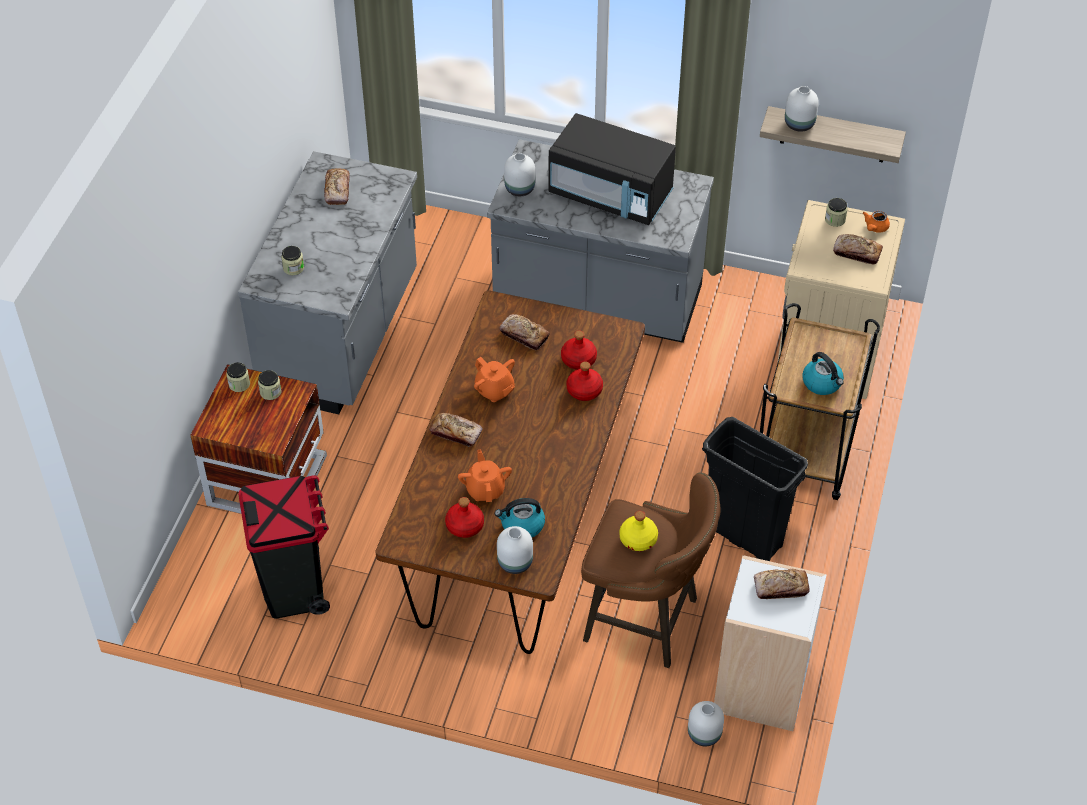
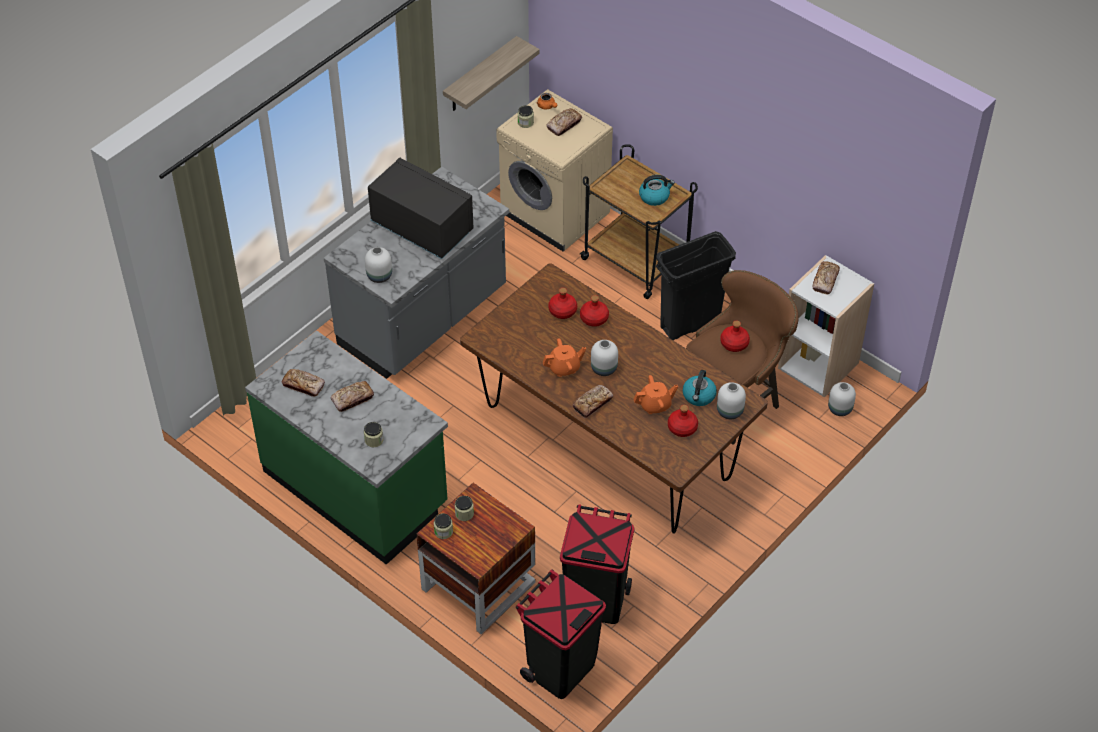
camera: 65 degrees left, 0 degrees up
(191, 589) = (560, 669): none -> black trash can
(343, 336) = (356, 488): grey counter -> green counter
(485, 489) = (655, 405): orange teapot -> orange teapot turned 150 degrees clockwise
(524, 335) = (520, 332): bread -> bread (352, 399)
(611, 195) = (422, 227): black microwave -> black microwave turned 105 degrees counterclockwise
(638, 539) = (734, 343): yellow bottle -> red bottle
(799, 123) = (472, 82): white vase -> white vase (603, 368)

